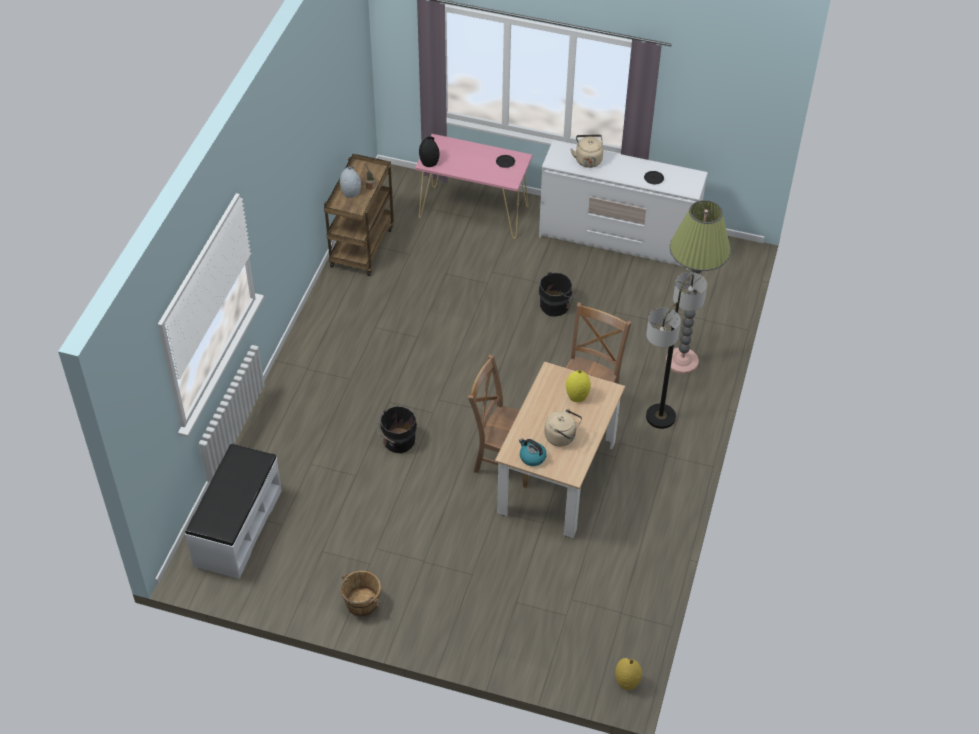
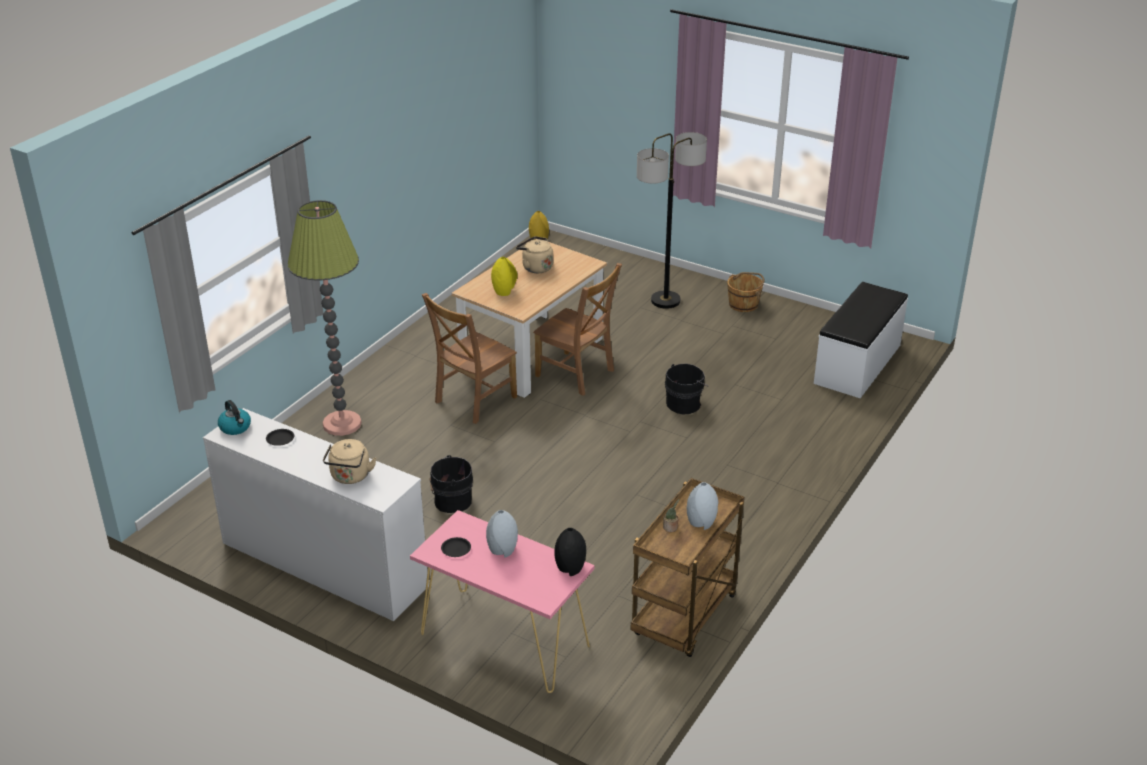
camera: 165 degrees left, 15 degrees down
(475, 166) = (503, 550): none -> grey vase
(532, 457) = (571, 259): kettle -> kettle (235, 427)
(660, 417) = (400, 383): floor lamp -> floor lamp (665, 301)

